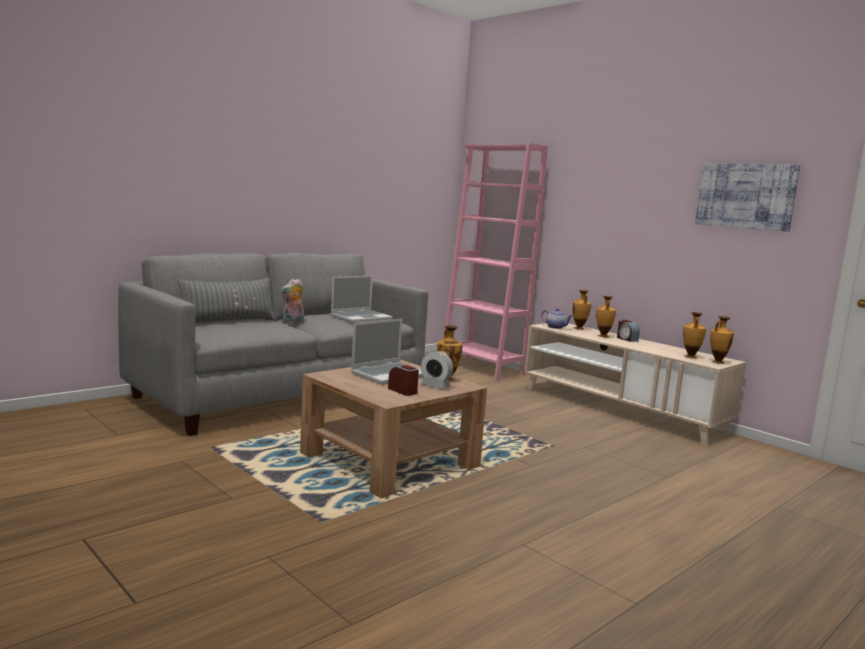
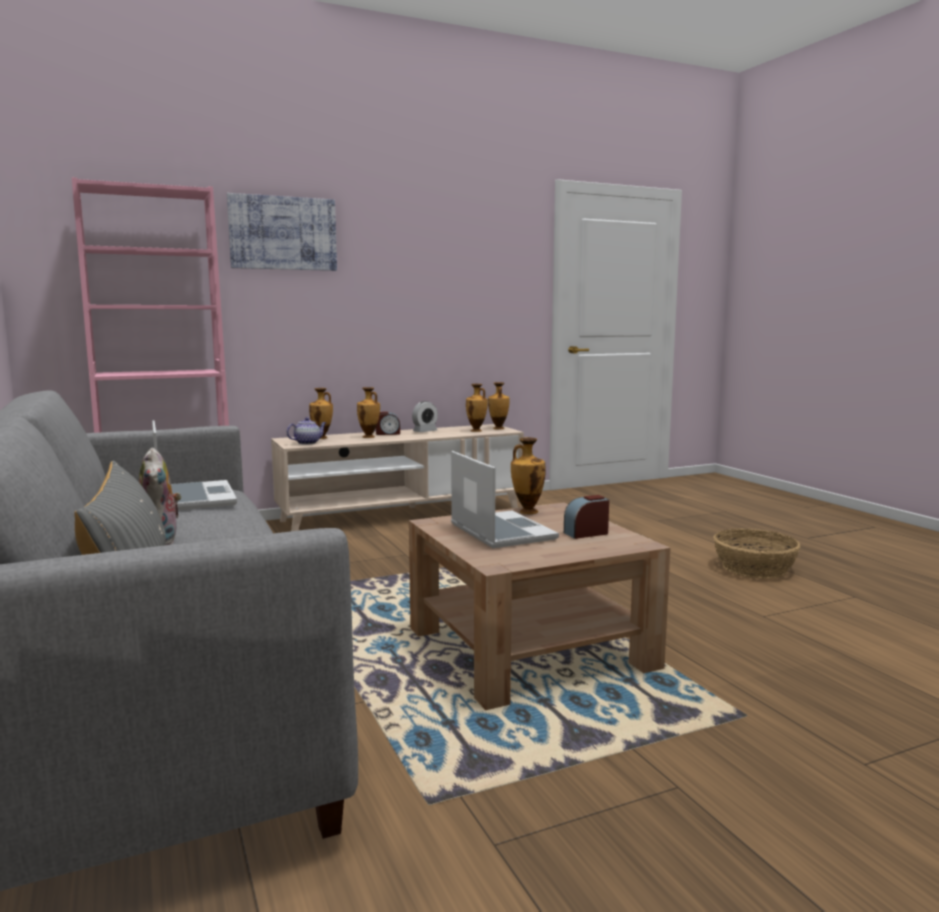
camera: 70 degrees left, 0 degrees up
(435, 386) = (560, 519): alarm clock -> alarm clock (425, 431)
(668, 551) = (754, 568): none -> basket
(745, 196) = (470, 261): picture -> picture (283, 233)

